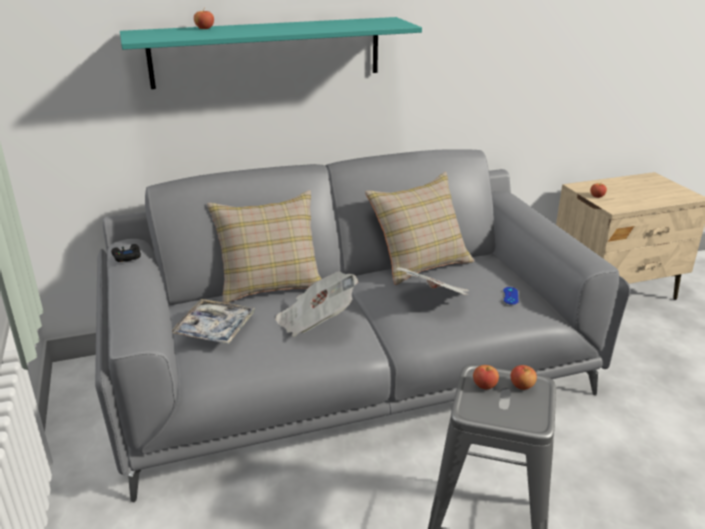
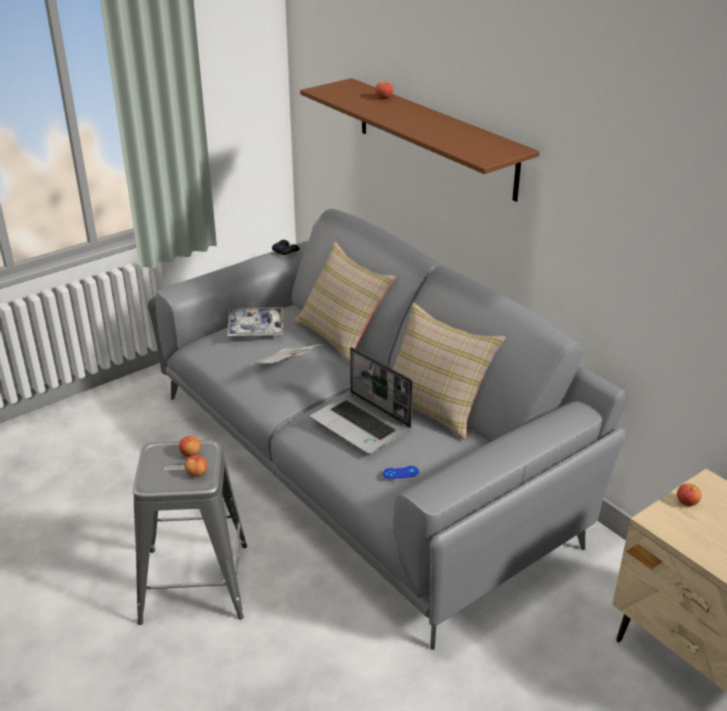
camera: 70 degrees right, 5 degrees up
(267, 52) = (435, 137): turquoise shelf -> brown shelf
(435, 299) = (362, 425): newspaper -> laptop

